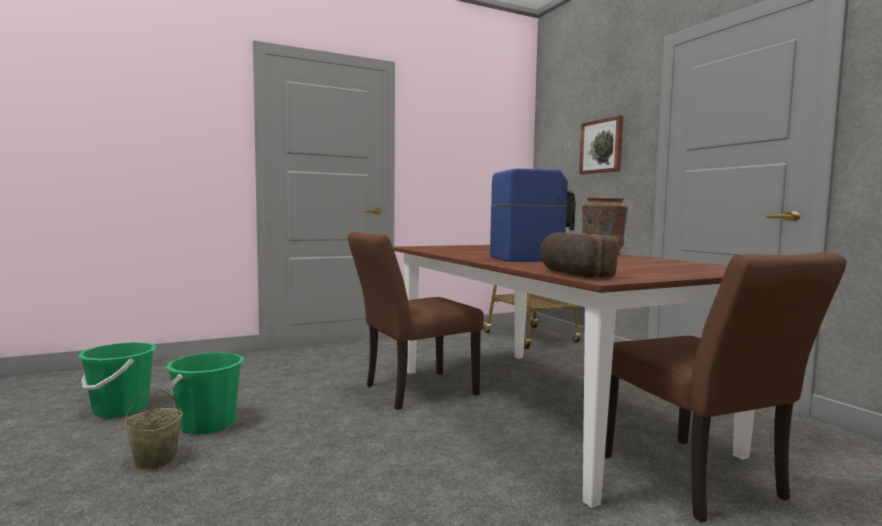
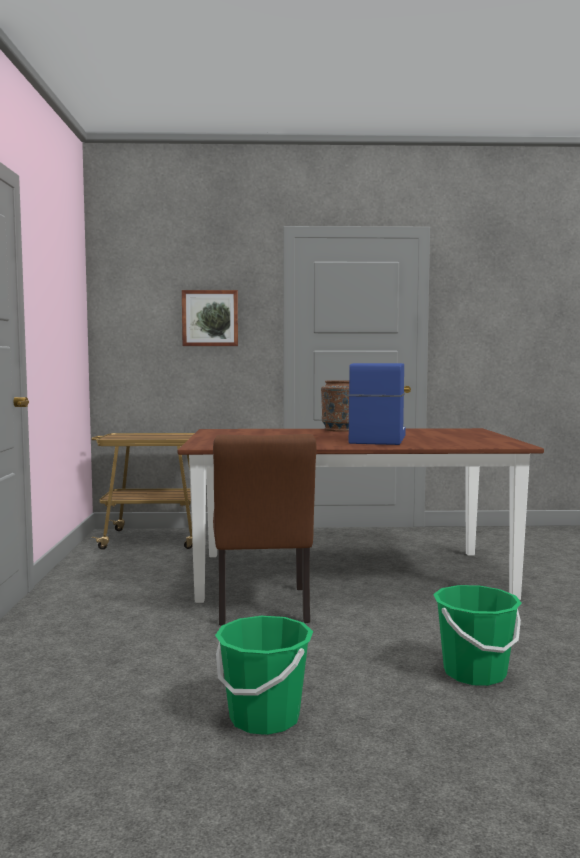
camera: 65 degrees left, 0 degrees up
(121, 409) = (129, 788): green bucket -> green bucket (474, 673)
(155, 462) = (360, 750): beige bucket -> none
(572, 274) = (493, 445): bread -> none
(700, 483) = (498, 571): brown chair -> none

